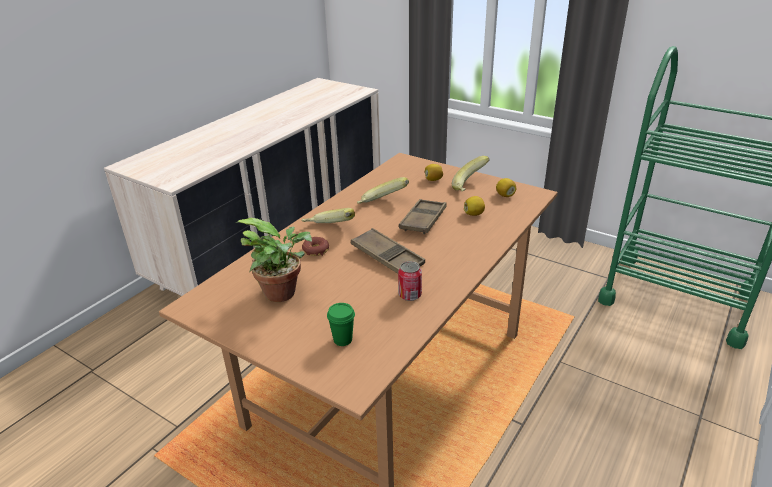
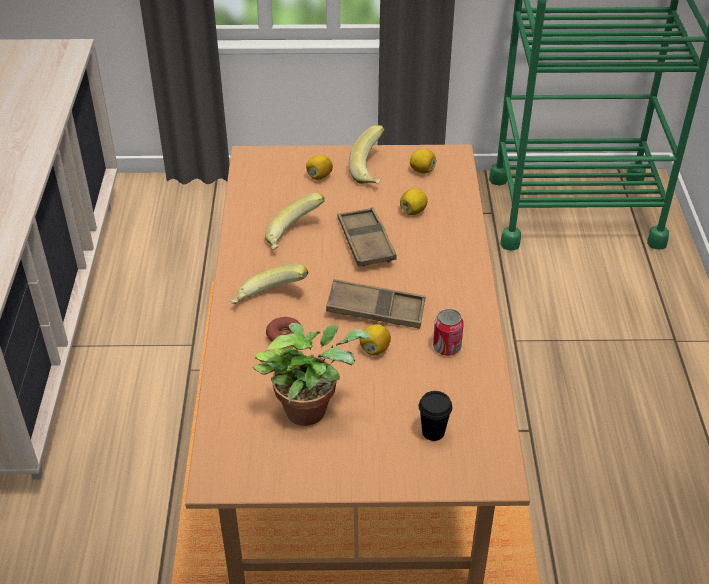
camera: 35 degrees left, 10 degrees up
(343, 340) = (433, 432): green cup -> black cup
(361, 277) = (374, 349): none -> lemon

